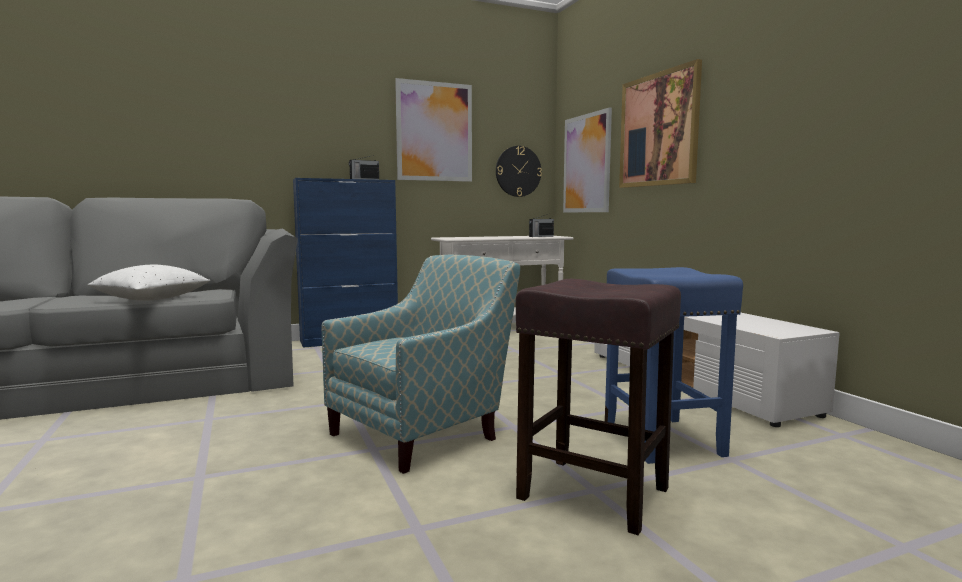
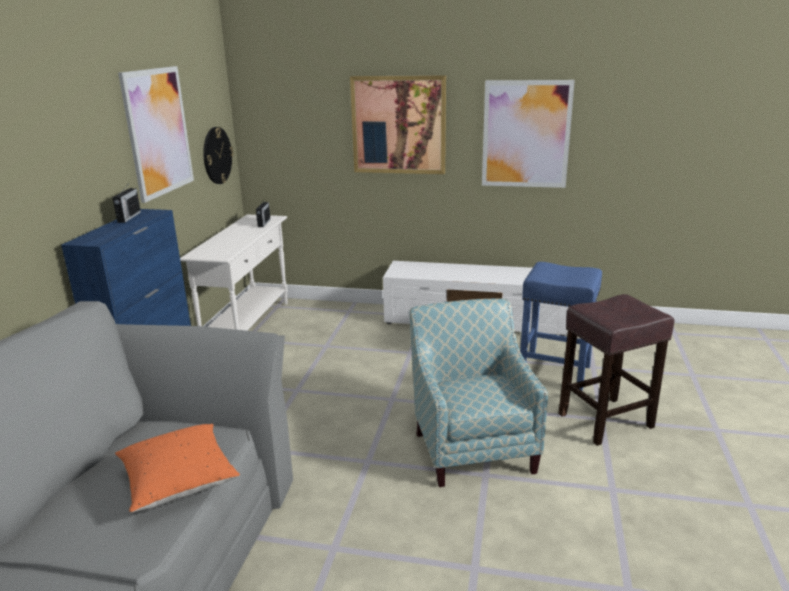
camera: 55 degrees left, 15 degrees up
(152, 299) = (179, 482): white pillow -> orange pillow
(587, 163) = (296, 144): picture -> picture (526, 134)

